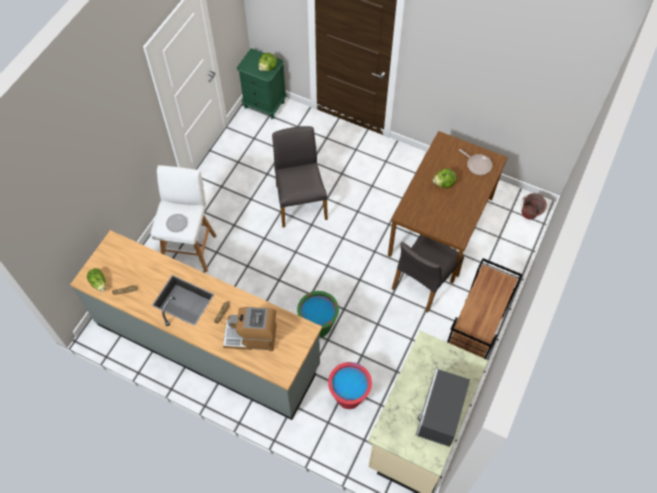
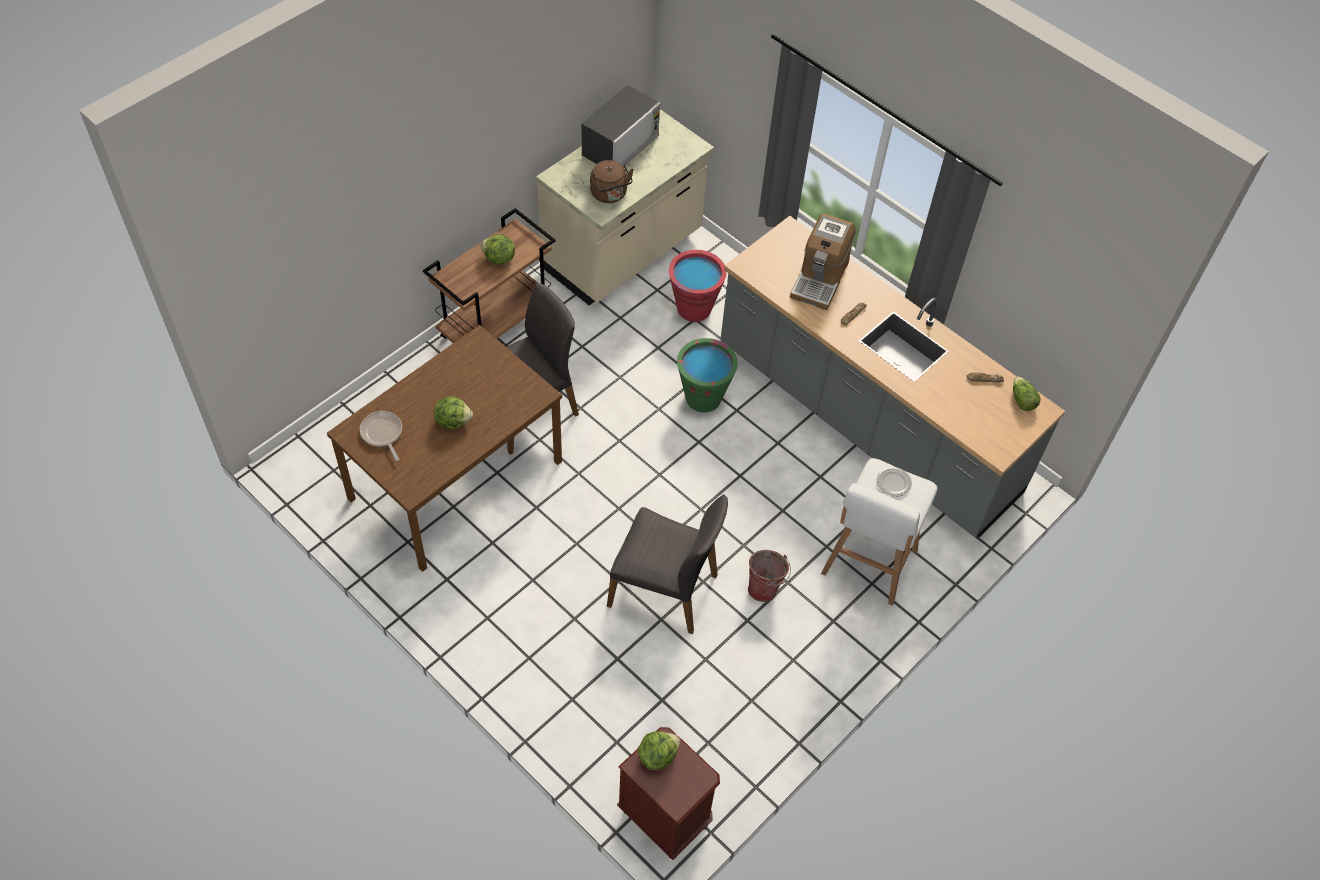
camera: 165 degrees left, 5 degrees down
(251, 336) = (820, 279): coffee machine -> coffee machine turned 90 degrees clockwise
(264, 104) = (665, 816): green nightstand -> brown nightstand
(300, 201) = (664, 589): grey chair -> grey chair turned 75 degrees counterclockwise
(426, 361) = (610, 195): none -> brown kettle
(481, 308) = (498, 259): none -> lettuce
(528, 216) = (313, 453): bucket -> bucket (765, 587)

